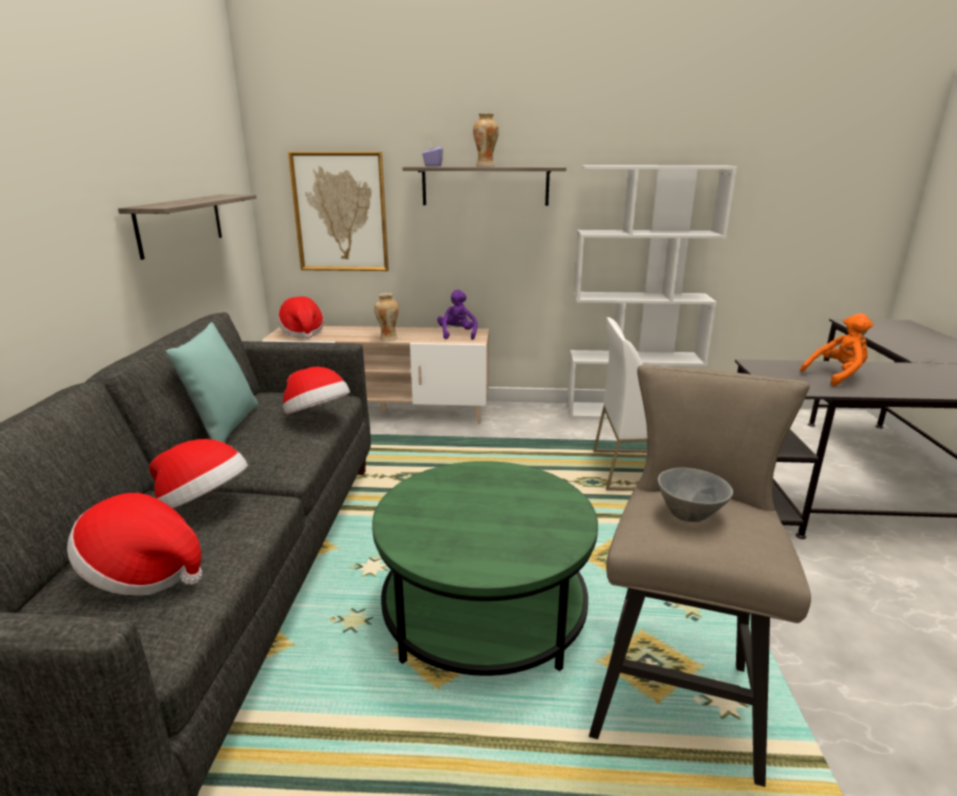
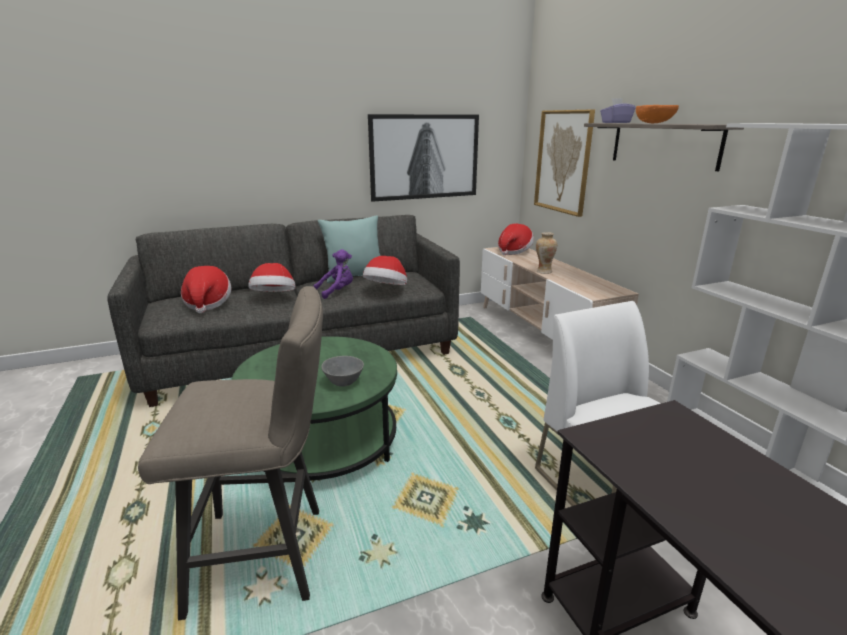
camera: 65 degrees right, 0 degrees up
(181, 224) = (424, 157): shelf -> picture
(457, 334) = (596, 287): purple plush toy -> purple plush toy (337, 291)
(485, 166) = (654, 123): vase -> orange bowl
(691, 514) = (228, 394): grey bowl -> grey bowl (343, 383)
(837, 376) = (727, 487): orange plush toy -> none

